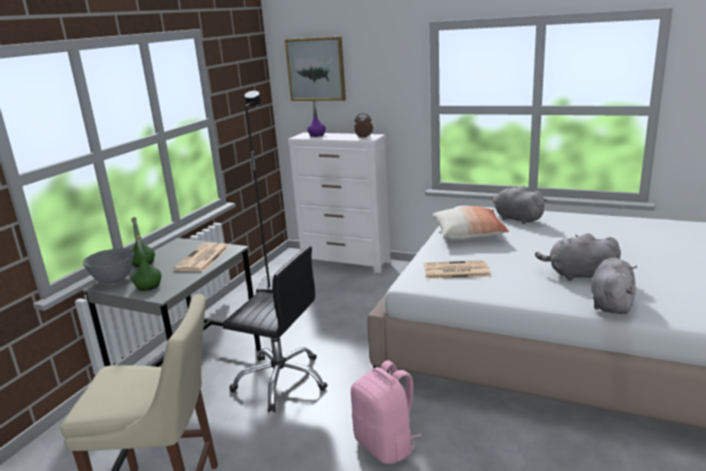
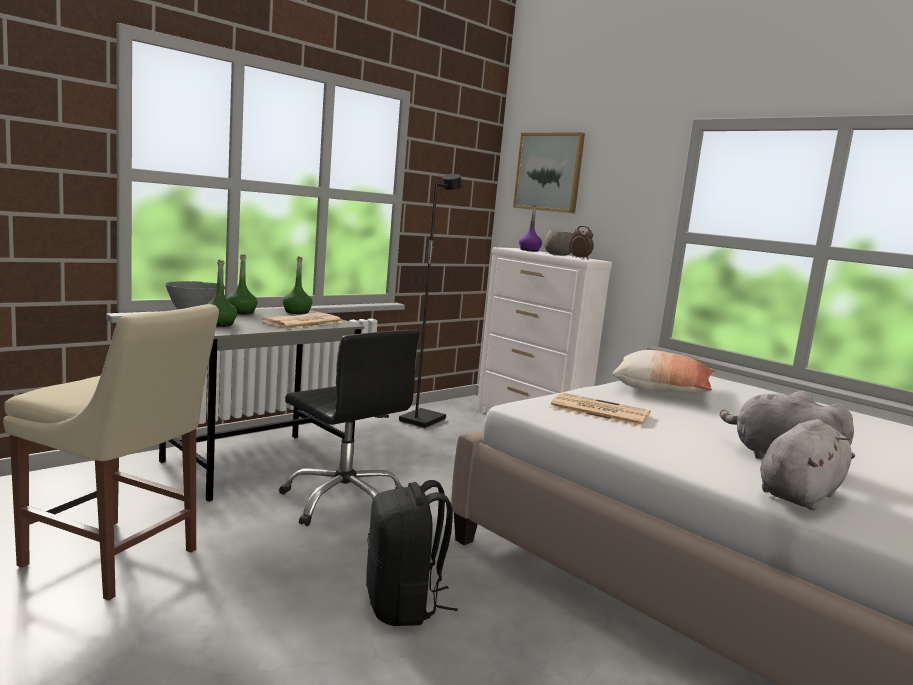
camera: 20 degrees right, 10 degrees down
(182, 246) = (297, 312): none -> green bottle
(342, 136) = (557, 254): none -> grey bowl
(386, 445) = (403, 605): pink backpack -> black backpack
(516, 219) = (749, 393): grey plush toy -> none

